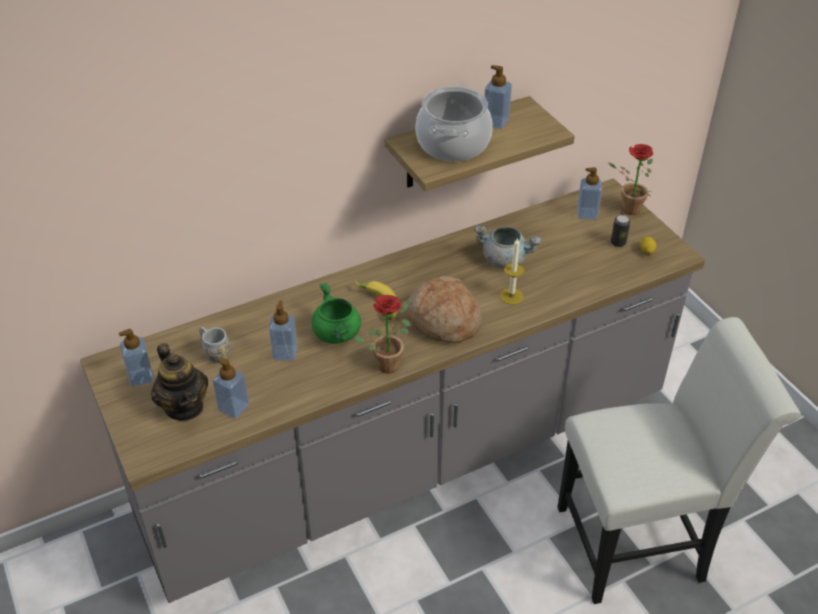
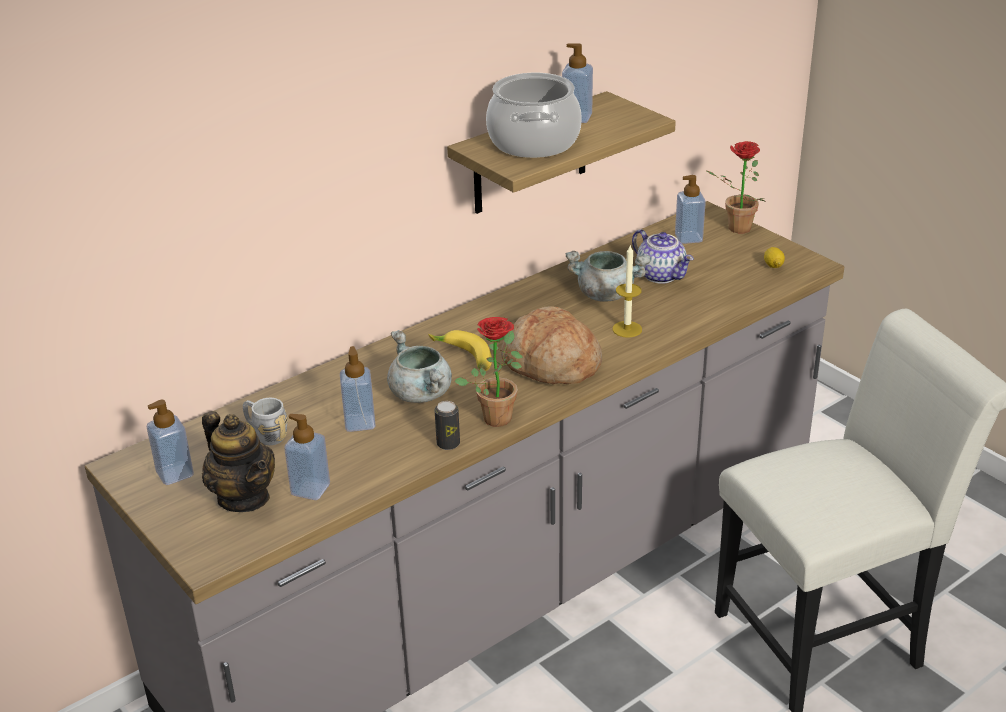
camera: 10 degrees left, 10 degrees down
(338, 334) = (422, 394): green cooking pot -> grey cooking pot
(554, 247) = (662, 275): none -> teapot
(618, 242) = (736, 261): can -> can (448, 444)

